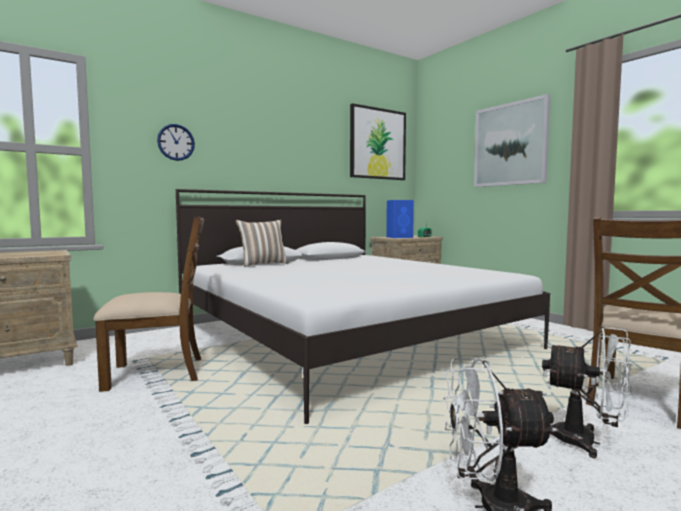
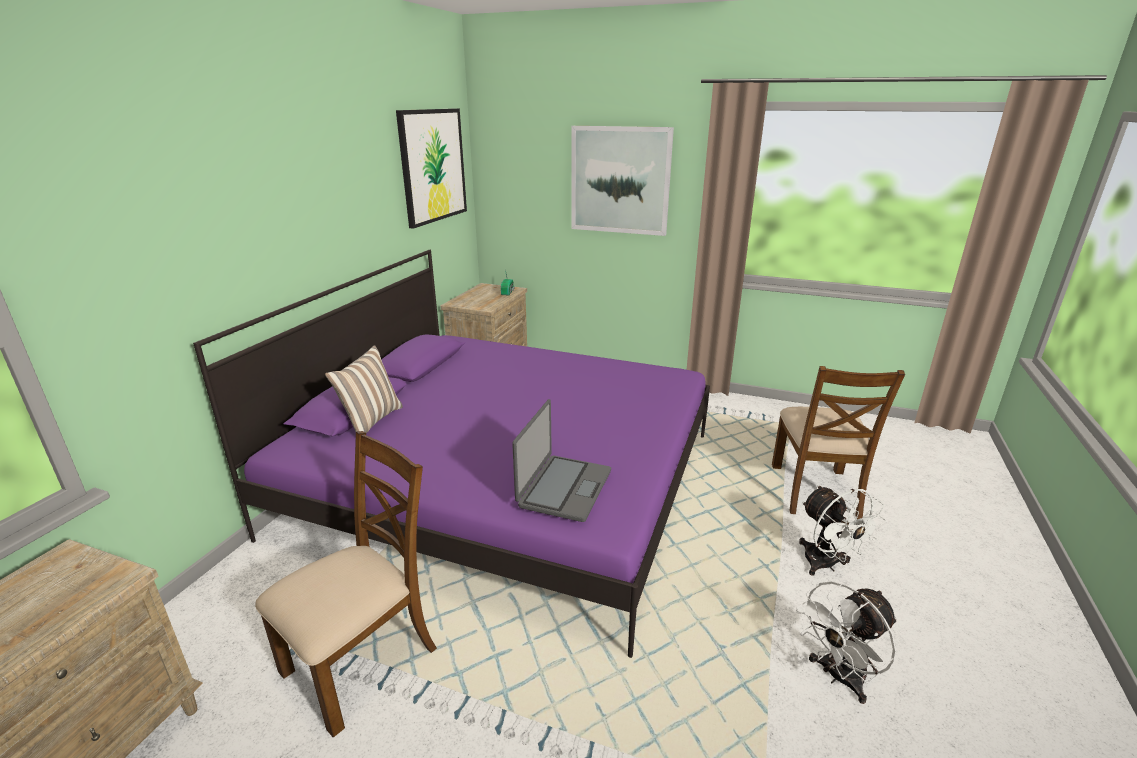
camera: 35 degrees left, 20 degrees up
(176, 142) = (169, 257): wall clock -> none
(317, 285) = (564, 488): none -> laptop
(347, 337) = (507, 482): white bed -> purple bed
(400, 237) = (483, 301): blue speaker -> none
(586, 442) = (826, 565): white fan -> white fan turned 75 degrees clockwise

